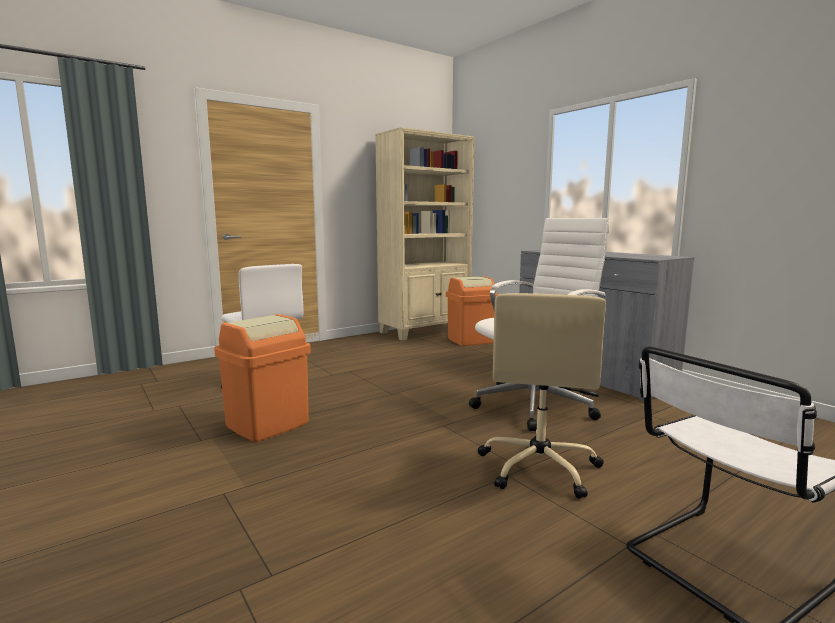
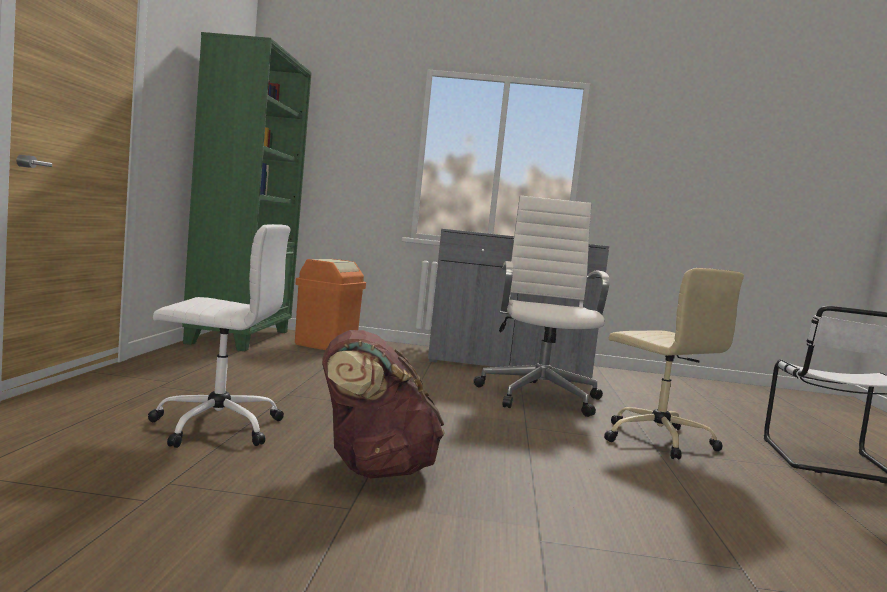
camera: 50 degrees left, 5 degrees down
(267, 424) = (373, 469): orange trash can -> brown backpack
(425, 331) = (241, 337): beige bookcase -> green bookcase

